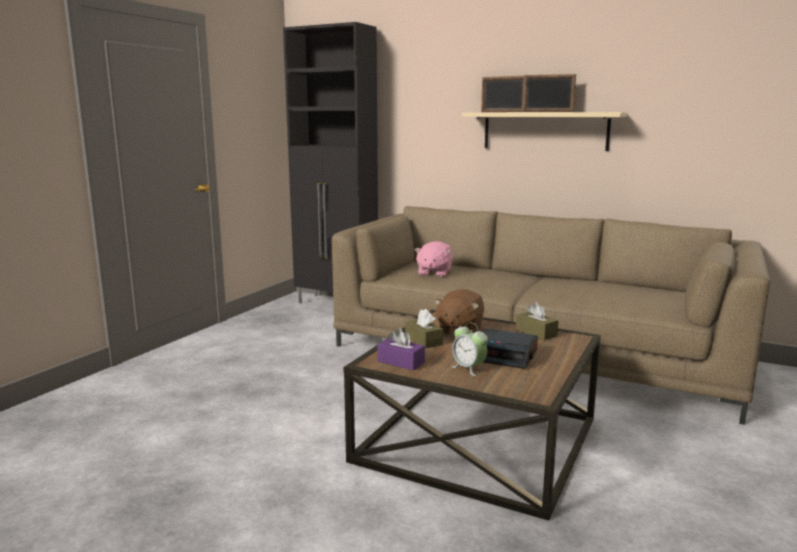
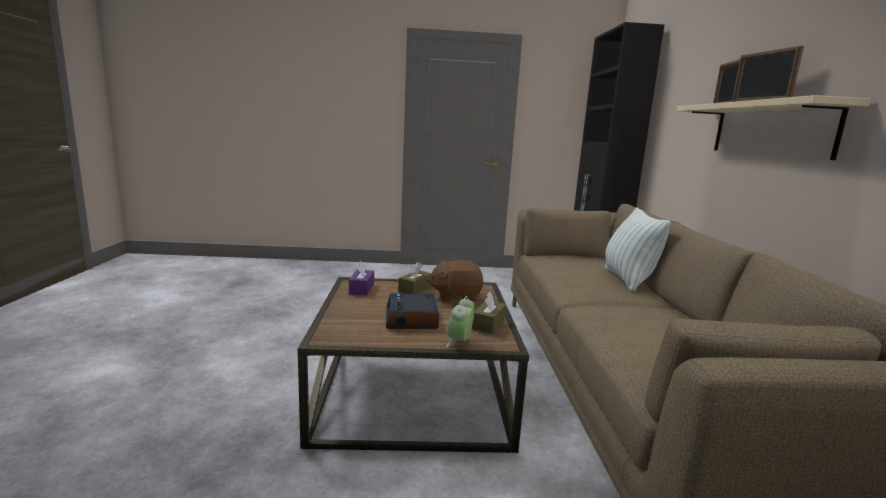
camera: 60 degrees right, 0 degrees up
(434, 273) = (575, 265): pink plush toy -> none
(469, 368) = (368, 309): alarm clock -> alarm clock (459, 342)
(483, 270) = (628, 280): none -> pillow

